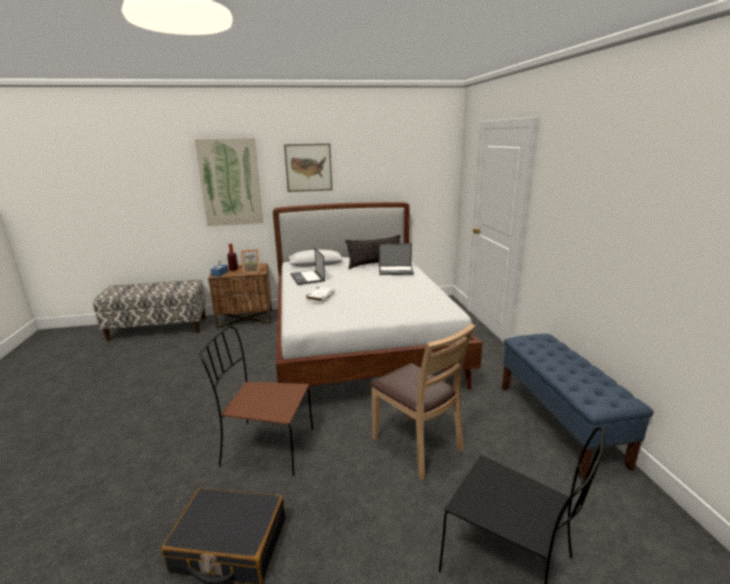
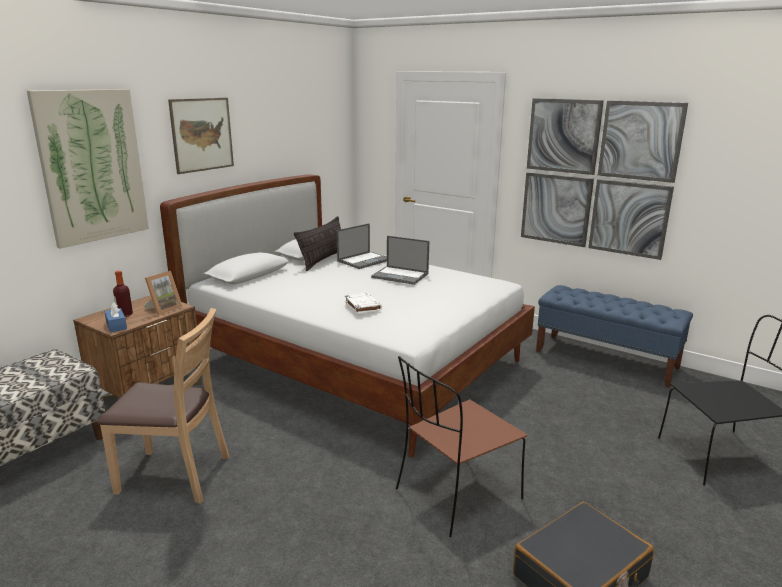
camera: 45 degrees left, 0 degrees up
(307, 278) = (287, 293): laptop -> laptop (401, 275)
(417, 445) = (559, 421): brown chair -> brown chair (175, 475)
(588, 227) = (596, 176): none -> picture

